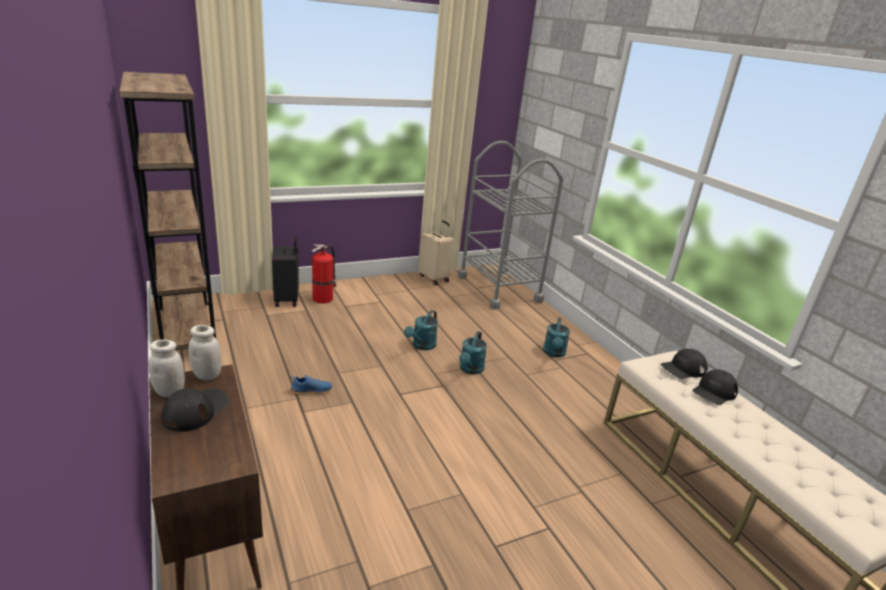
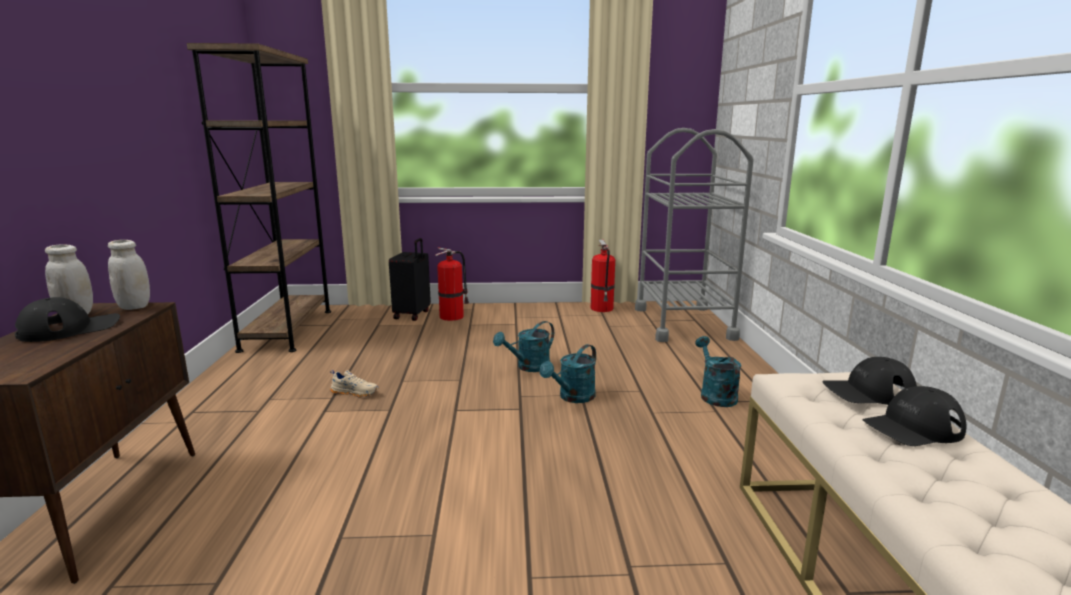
camera: 25 degrees right, 10 degrees down
(311, 390) = (355, 392): blue shoe -> beige shoe
(434, 278) = (602, 309): beige suitcase -> fire extinguisher
(554, 353) = (715, 395): turquoise watering can -> turquoise watering can turned 135 degrees clockwise

